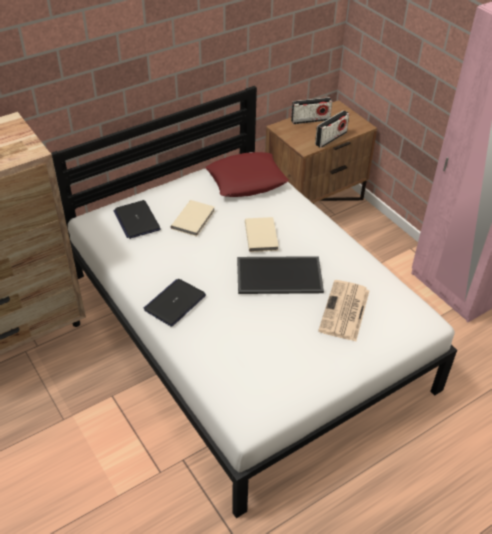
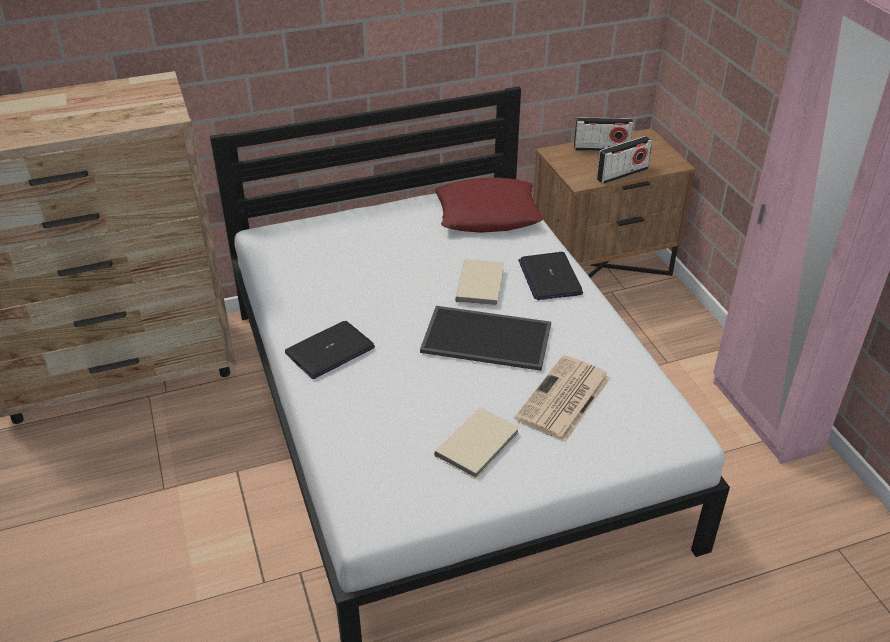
camera: 15 degrees right, 5 degrees down
(136, 220) = (321, 243): laptop -> laptop (549, 277)
(194, 219) = (397, 252): beige book -> beige book (479, 445)

